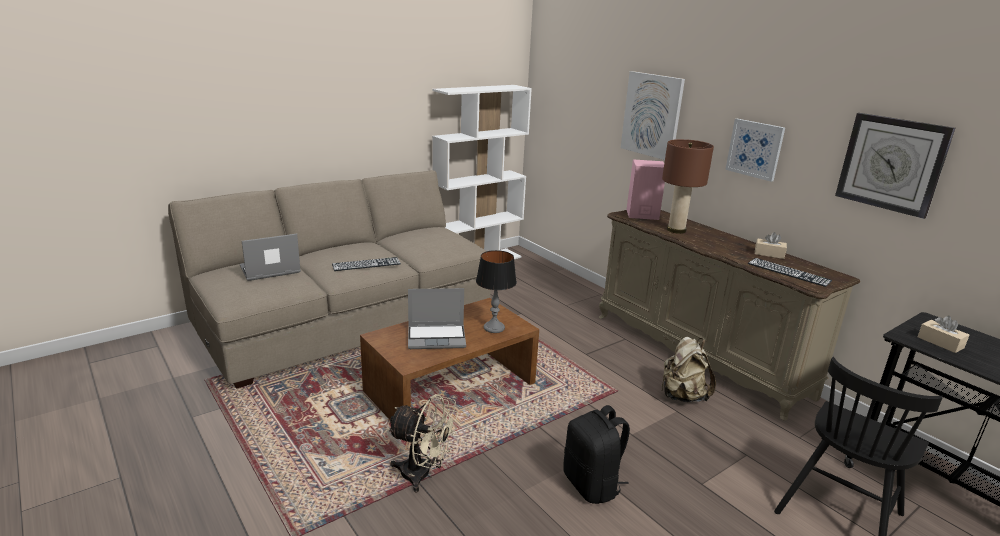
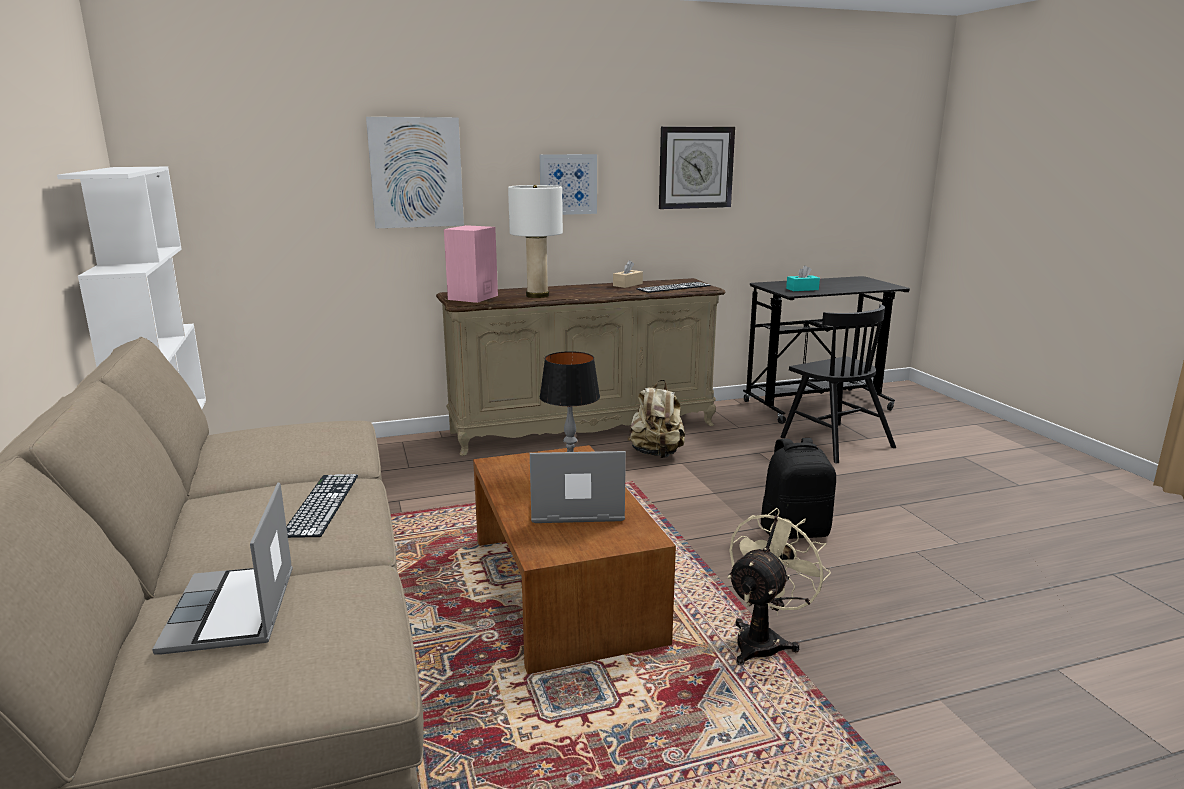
camera: 70 degrees left, 5 degrees down
(437, 337) = (575, 508): laptop -> laptop turned 105 degrees counterclockwise
(676, 230) = (537, 295): brown table lamp -> white table lamp
(940, 342) = (802, 289): beige tissue box -> turquoise tissue box

